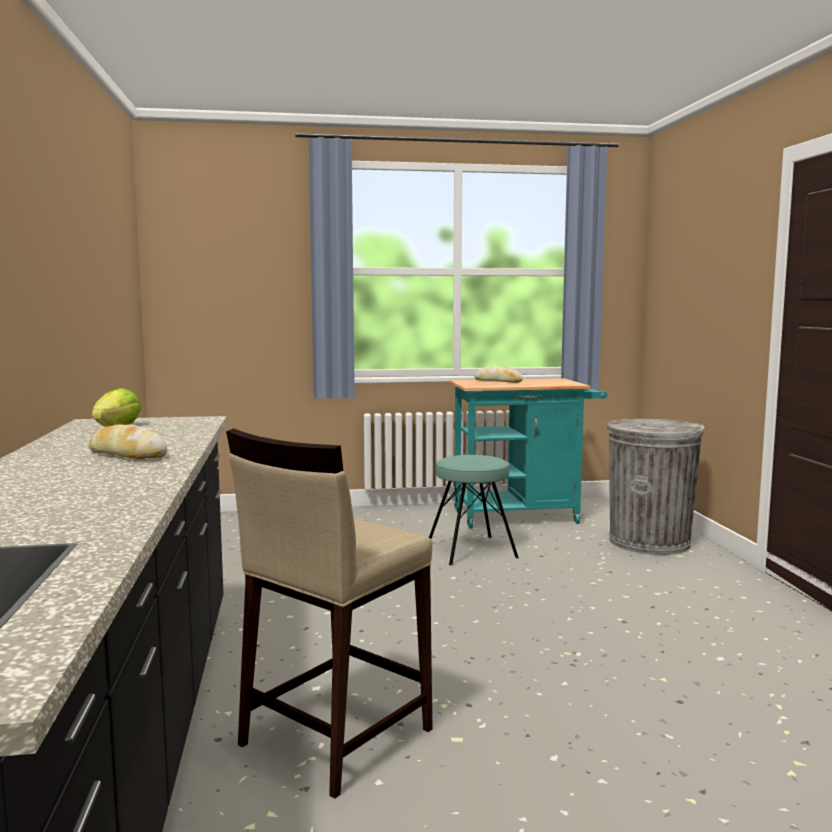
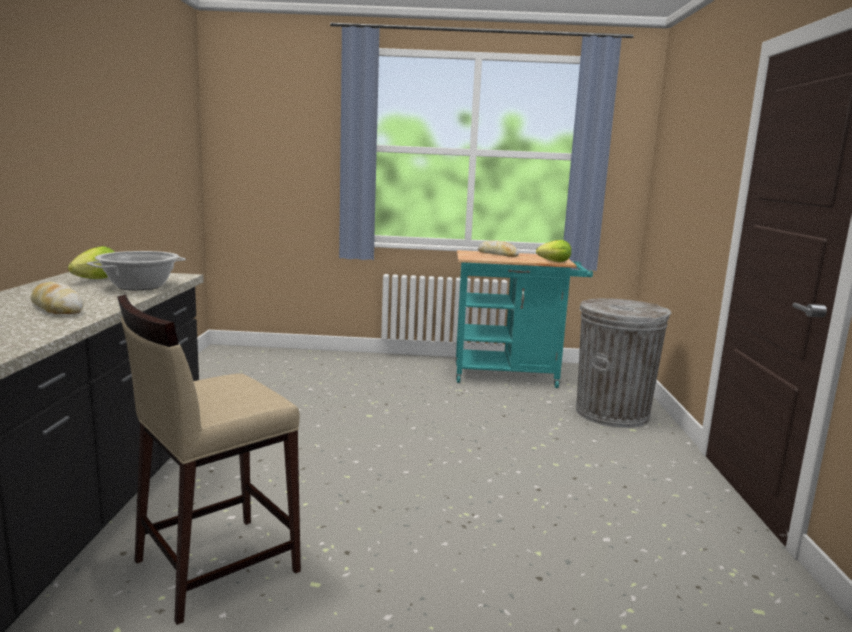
camera: 10 degrees right, 5 degrees up
(179, 430) = (139, 286): none -> cooking pot
(471, 550) = (445, 403): turquoise stool -> none
(565, 384) = (554, 262): none -> lettuce

